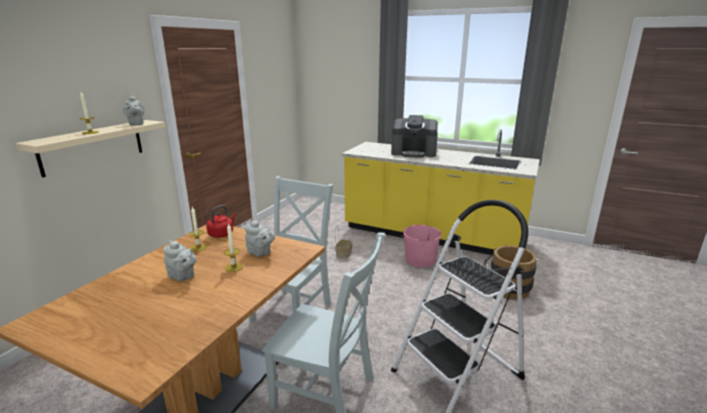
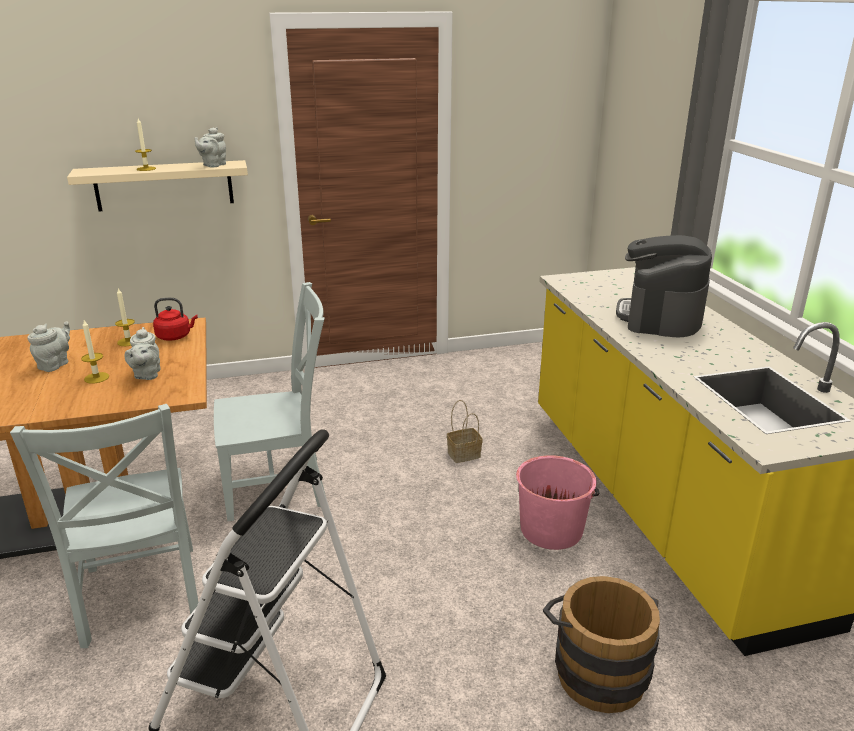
camera: 50 degrees right, 5 degrees up
(183, 276) = (55, 364): grey teapot -> grey teapot turned 150 degrees counterclockwise
(414, 153) = (660, 316): coffee machine -> coffee machine turned 45 degrees clockwise

